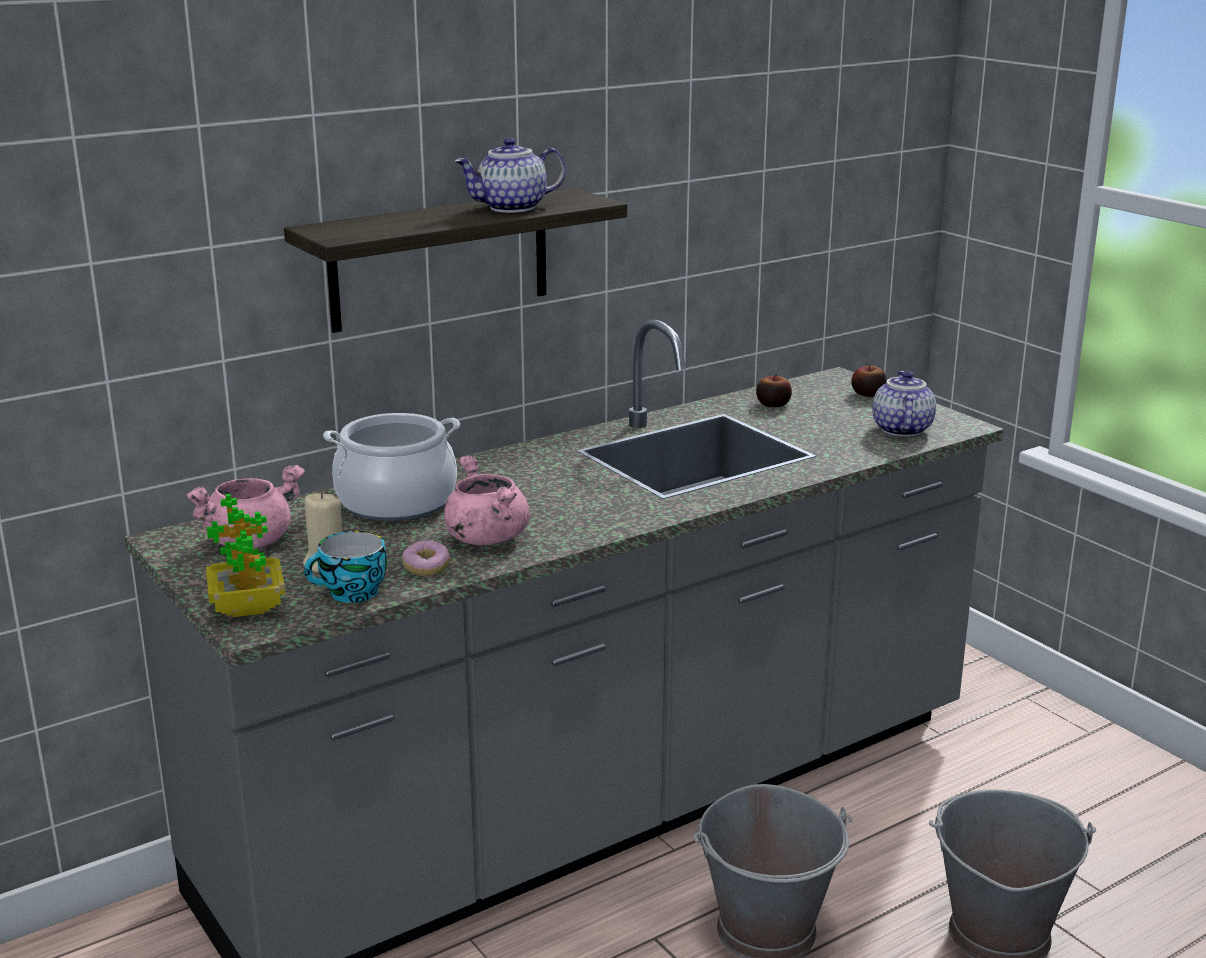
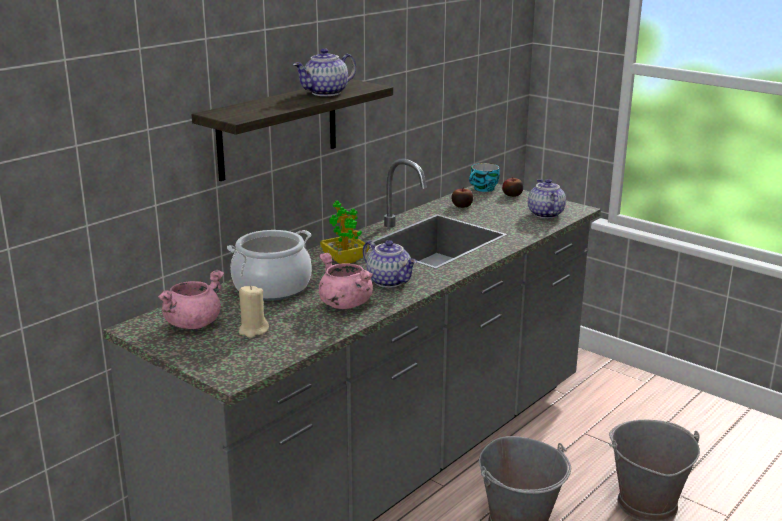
camera: 15 degrees left, 0 degrees up
(248, 608) = (221, 366): potted plant -> potted plant (344, 260)
(351, 594) = (283, 348): cup -> cup (483, 189)
(426, 568) = (320, 327): donut -> none
(578, 511) = (390, 281): none -> teapot

